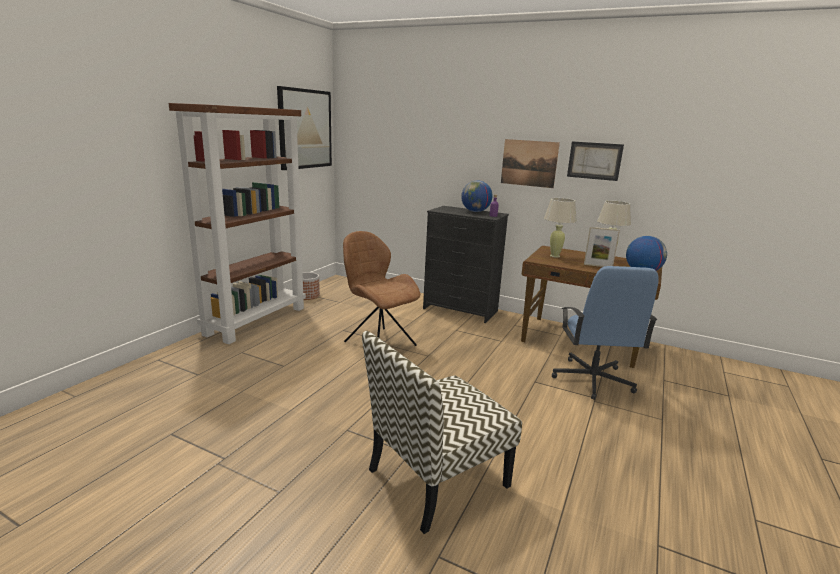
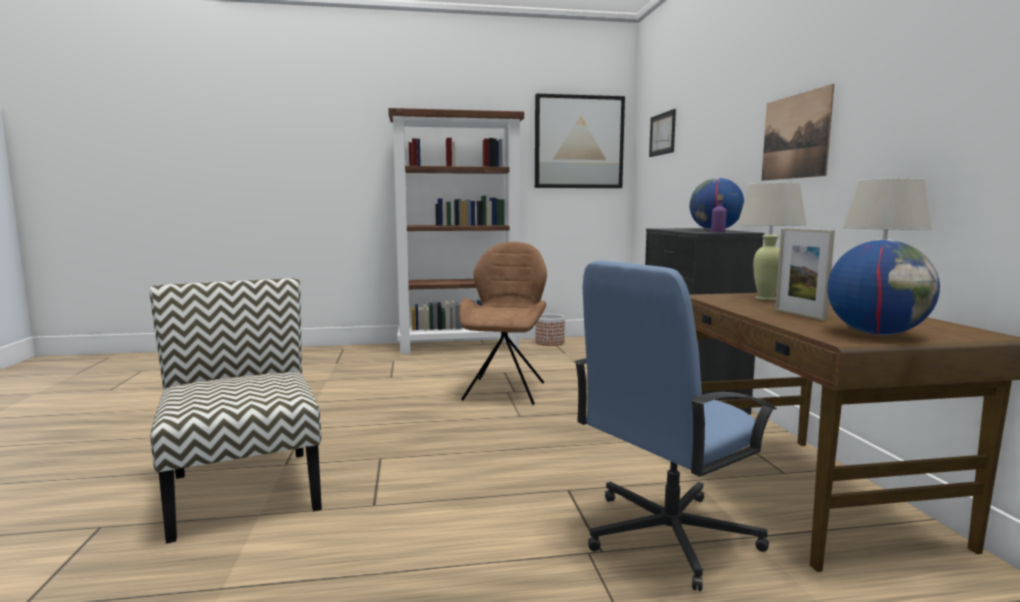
camera: 55 degrees right, 10 degrees down
(436, 479) = (243, 490): chair -> chair turned 45 degrees clockwise
(594, 161) = (887, 103): picture -> picture (662, 134)

